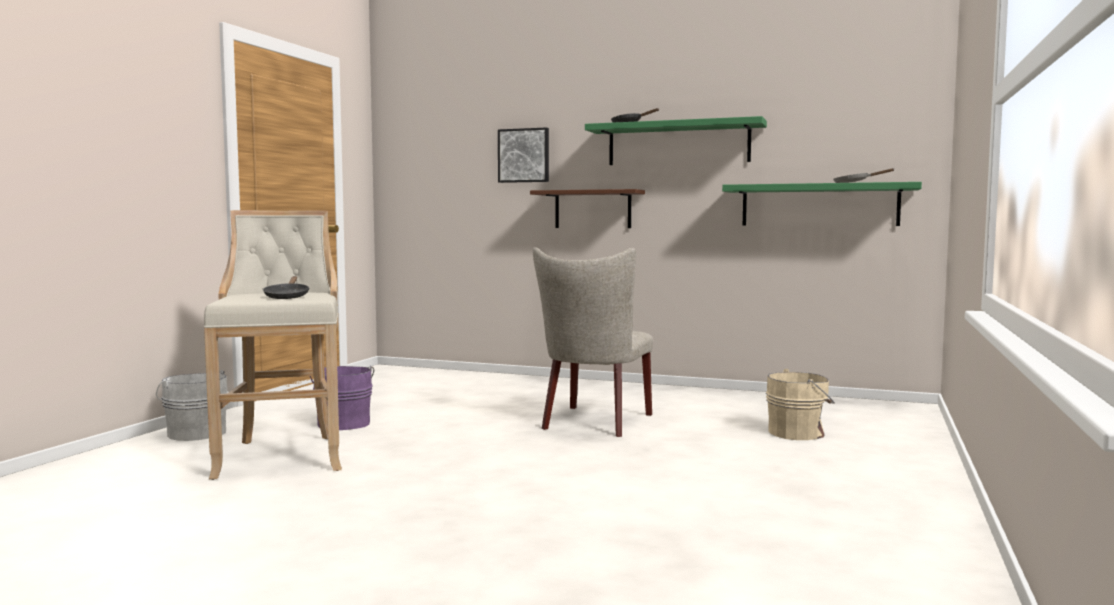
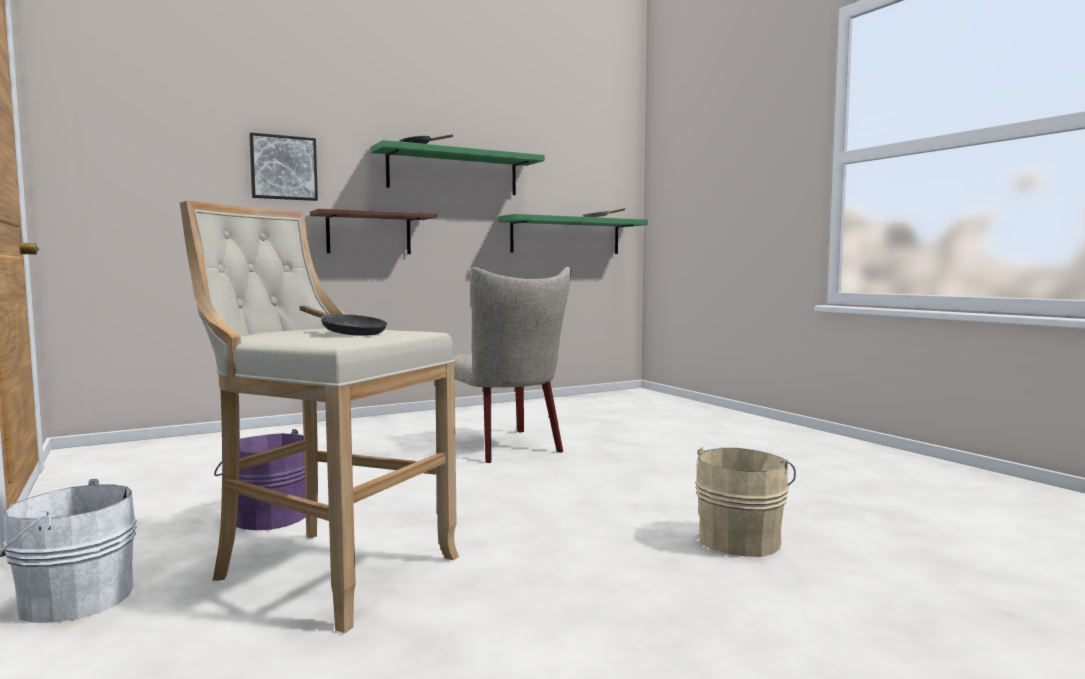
camera: 50 degrees left, 0 degrees up
(799, 433) = (645, 420): beige bucket -> beige bucket (741, 539)

